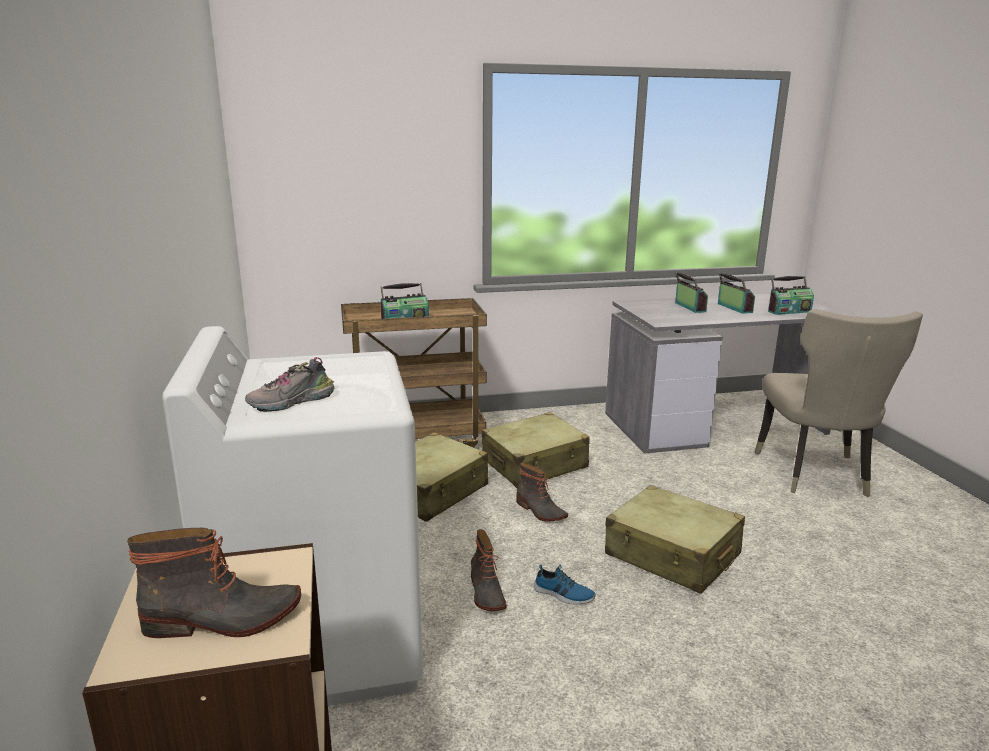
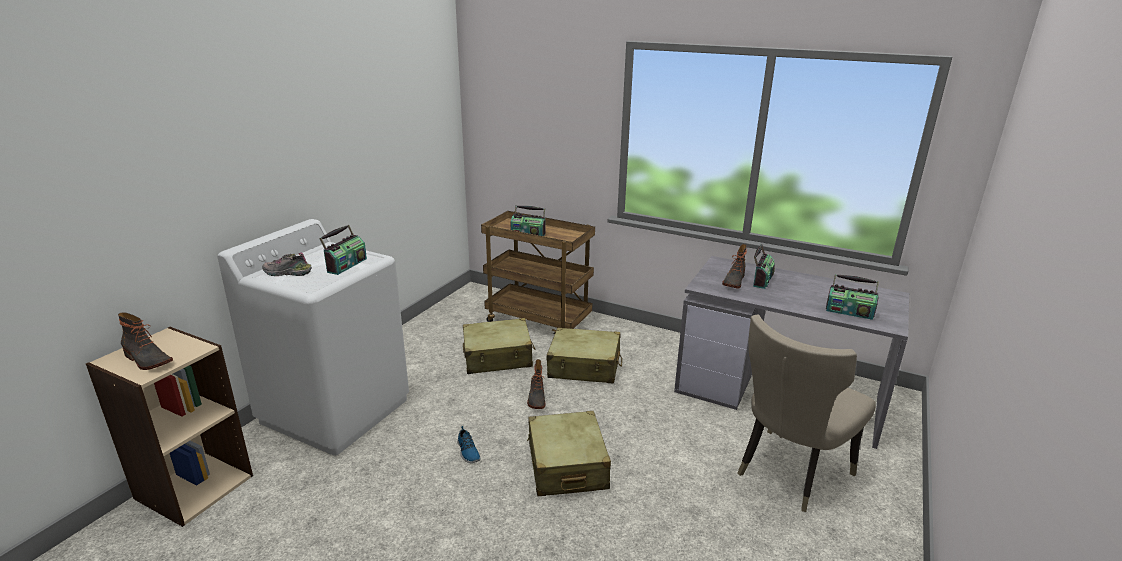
camera: 40 degrees right, 5 degrees up
(485, 592) = (433, 428): boot -> boot (733, 281)
(733, 308) = (801, 292): radio -> radio (346, 265)

